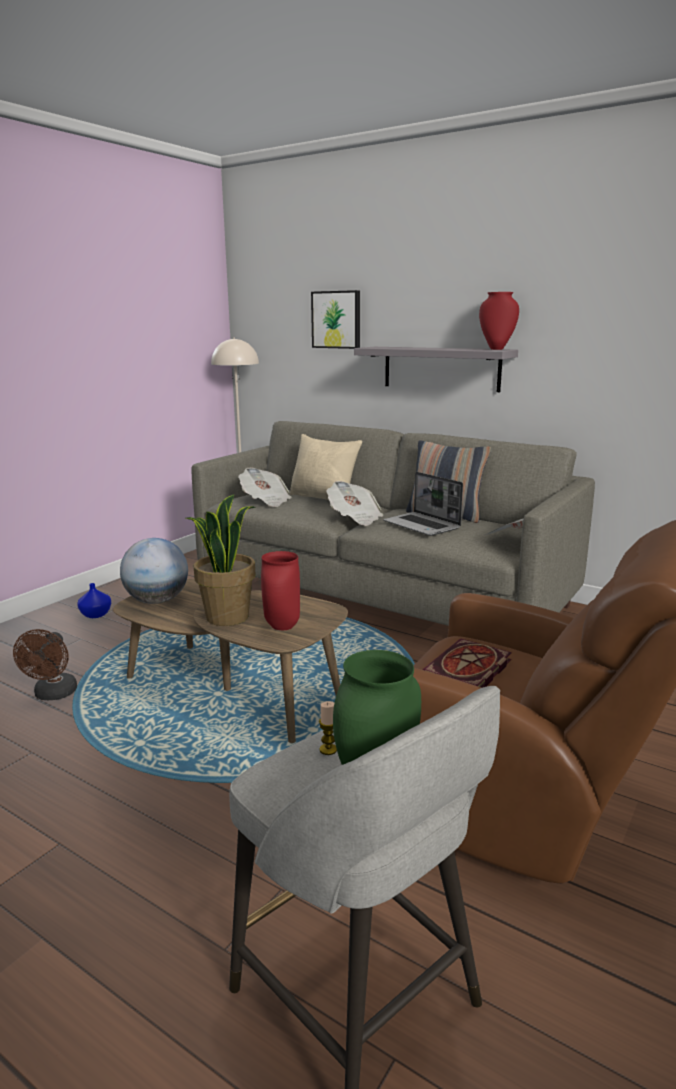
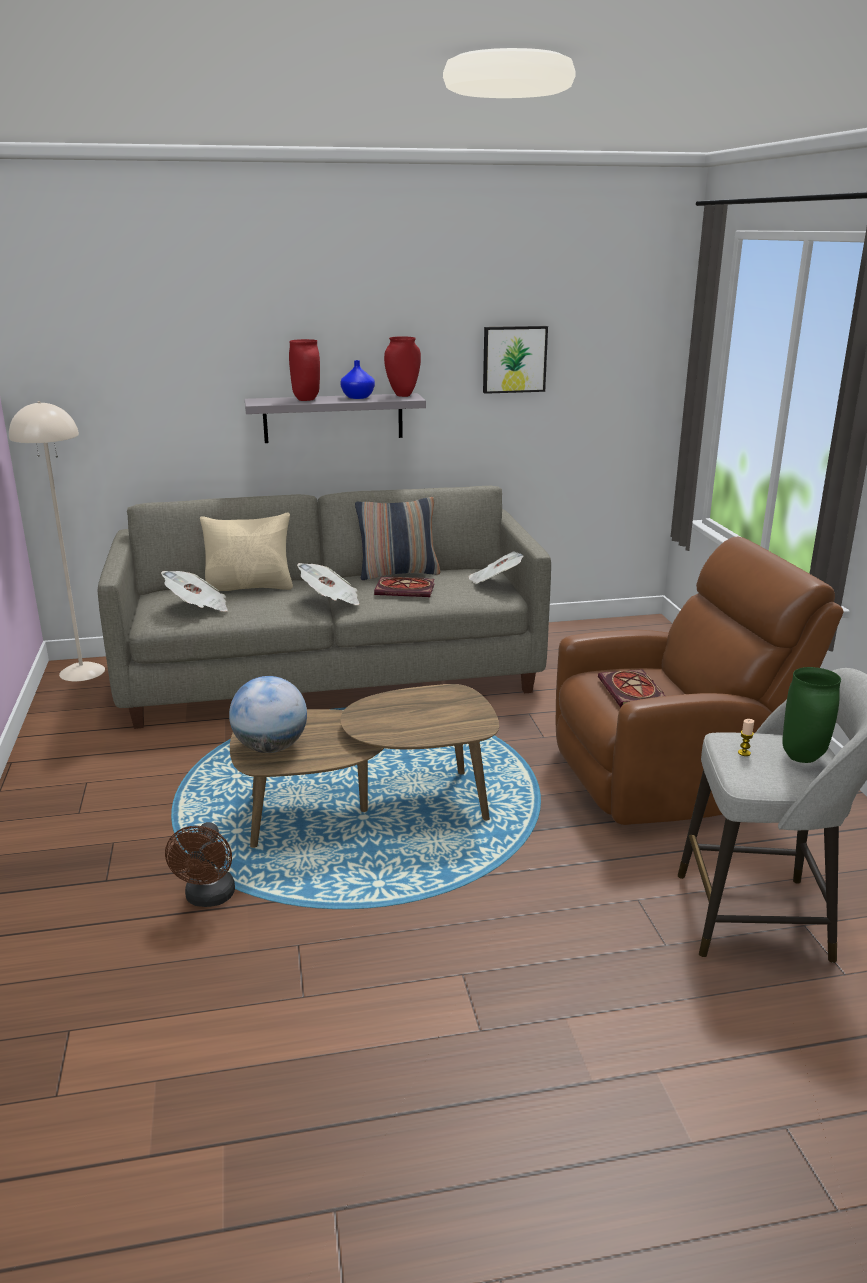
camera: 45 degrees left, 5 degrees up
(53, 695) = (208, 898): brown fan -> brown fan turned 45 degrees clockwise
(96, 615) = (73, 814): blue vase -> blue vase (358, 397)
(227, 617) = (392, 729): potted plant -> none
(283, 627) = (453, 718): red vase -> red vase (307, 399)
(337, 319) = (187, 369): picture -> picture (514, 359)
(423, 525) = (406, 590): laptop -> book

